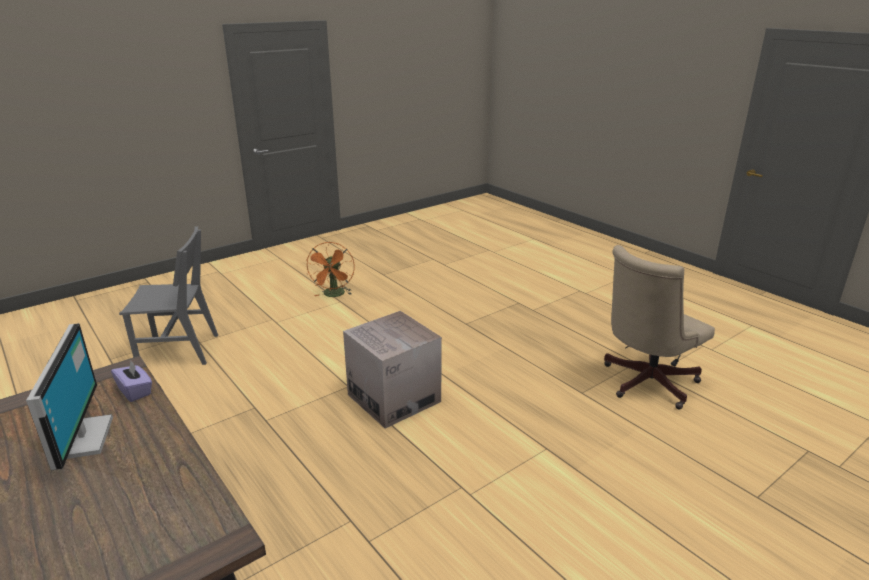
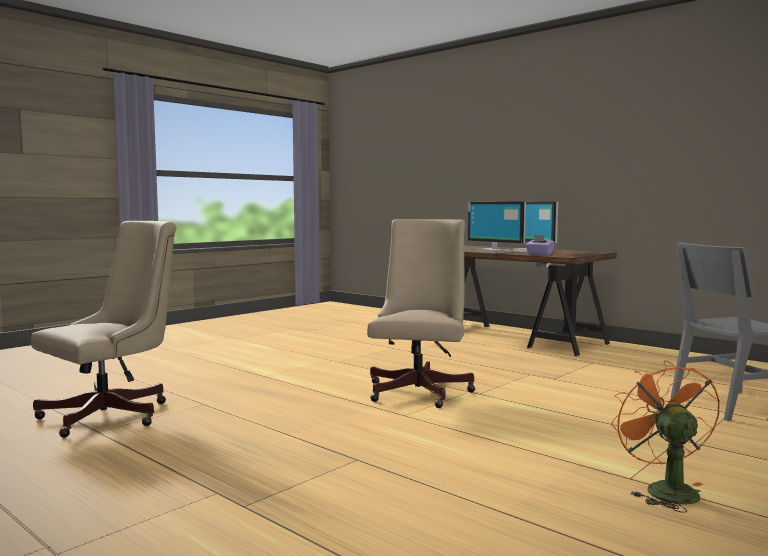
camera: 170 degrees right, 20 degrees down
(147, 446) = (495, 251): none -> monitor
(394, 398) = (421, 390): cardboard box -> beige office chair

